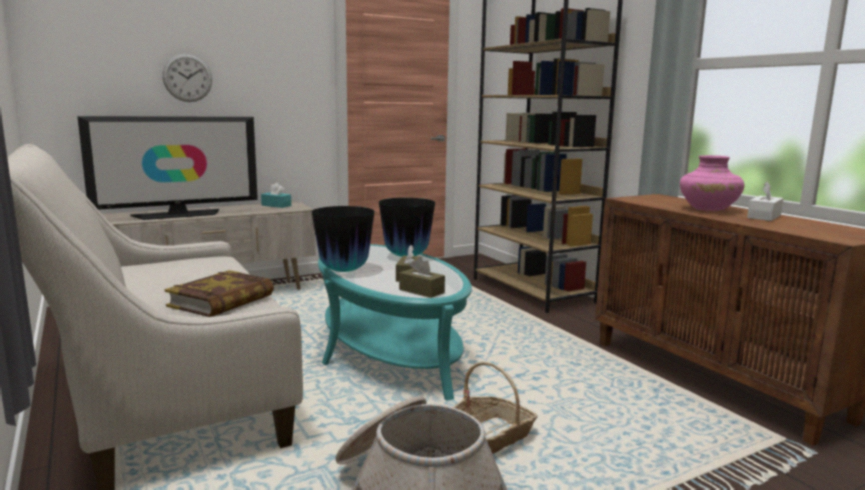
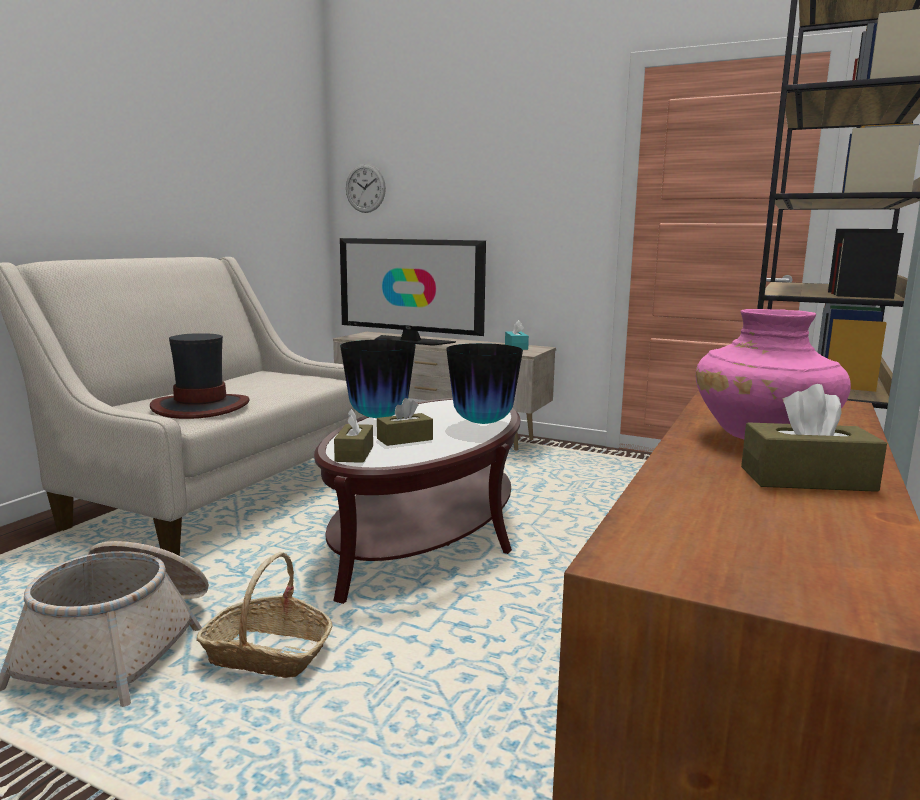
camera: 55 degrees right, 0 degrees up
(187, 78) = (455, 200): wall clock -> wall clock (365, 188)
(222, 301) = (201, 407): book -> hat
(389, 352) = (426, 535): turquoise coffee table -> brown coffee table
(764, 216) = (807, 479): white tissue box -> brown tissue box

